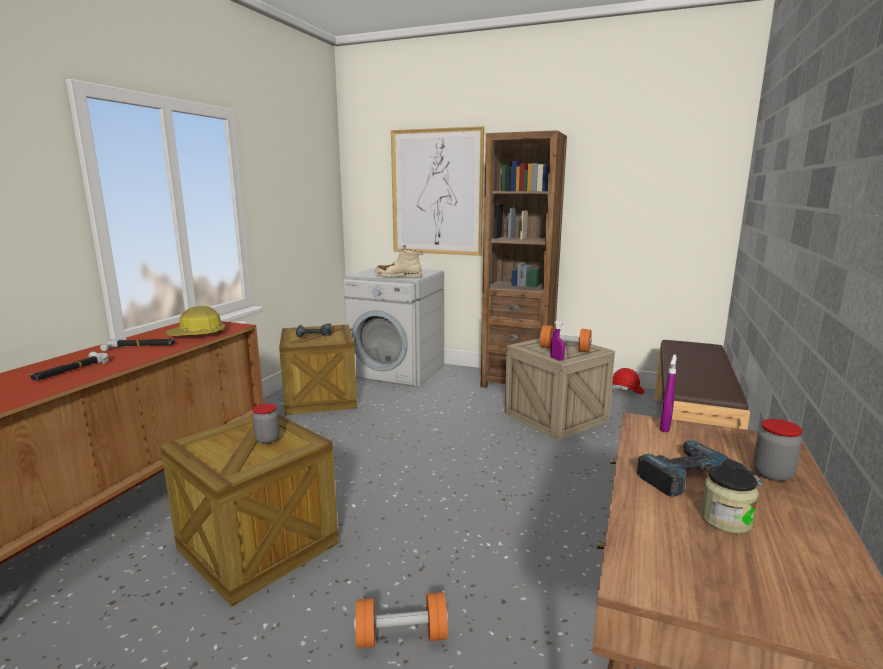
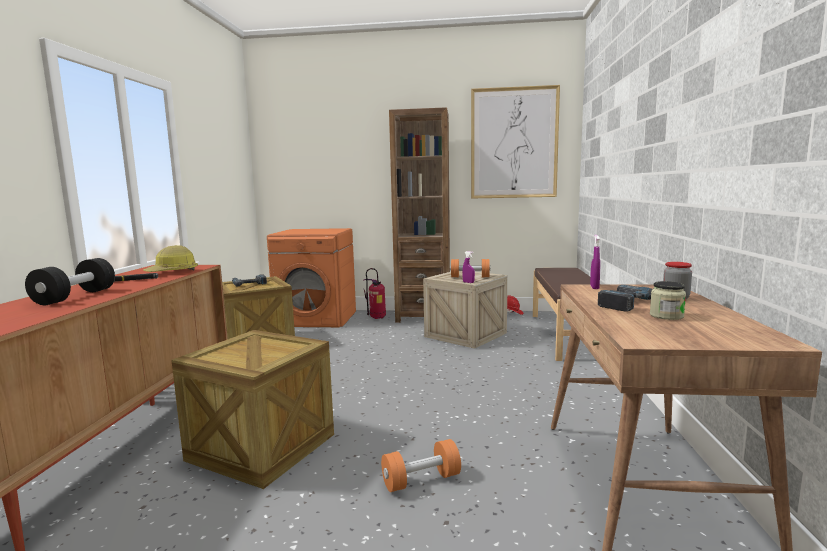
camera: 15 degrees left, 5 degrees down
(71, 369) = (75, 297): hammer -> black dumbbell
(267, 439) = (270, 346): jar -> none
(396, 371) = (316, 319): white washing machine -> orange washing machine
(398, 276) = (317, 232): beige boot -> none
(436, 192) = (342, 162): picture -> picture (514, 143)
(462, 378) = (377, 318): none -> fire extinguisher

